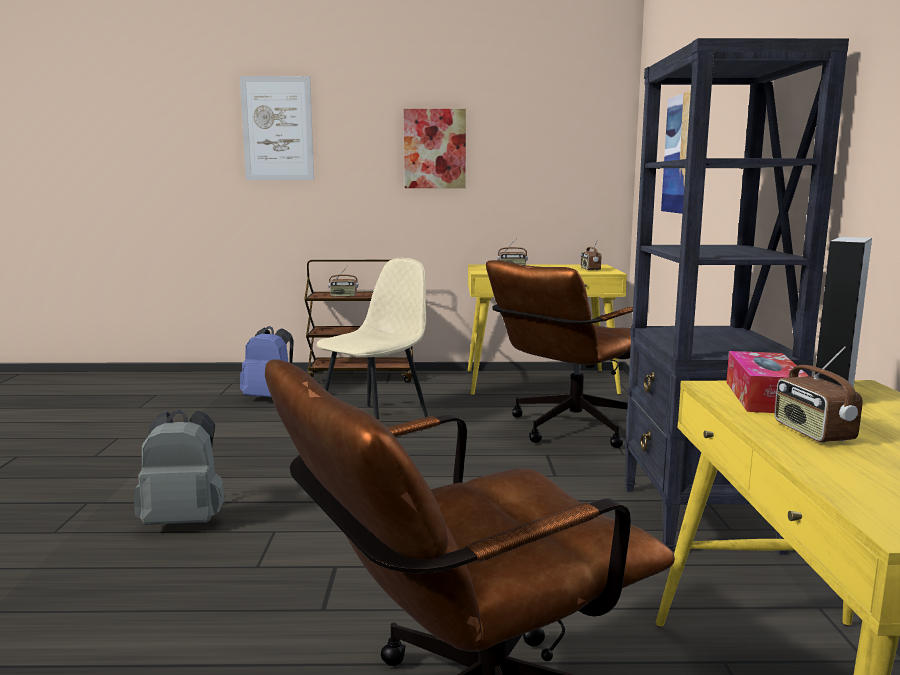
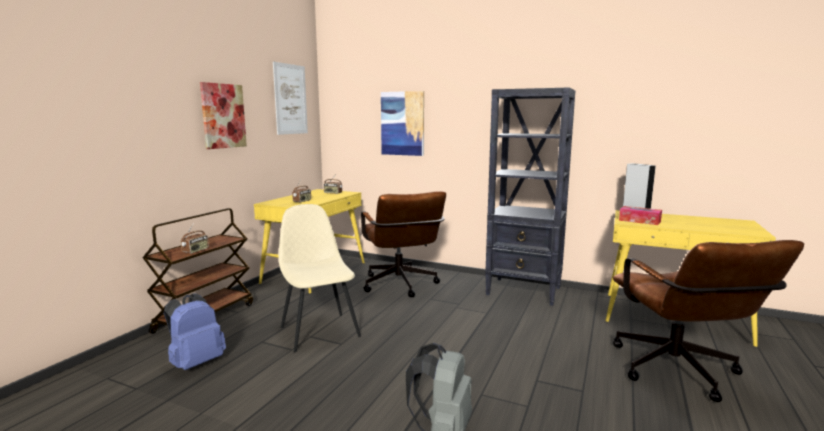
camera: 65 degrees left, 0 degrees up
(277, 129) = (88, 94): picture -> picture (290, 99)
(812, 432) = (680, 224): radio -> none

